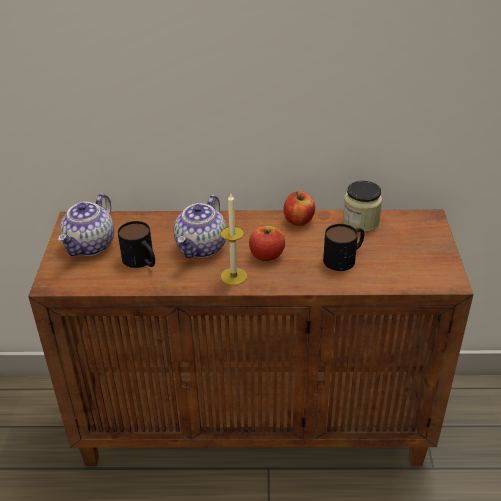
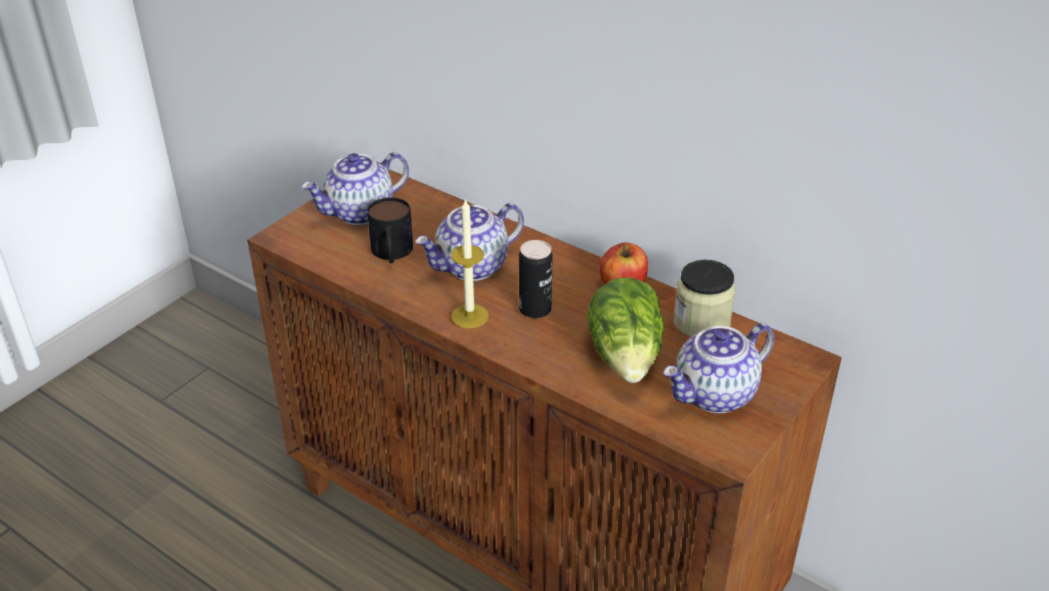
camera: 35 degrees right, 0 degrees up
(266, 255) = (535, 309): apple -> can
(345, 258) = (626, 356): mug -> lettuce
(410, 256) = (715, 395): none -> teapot

